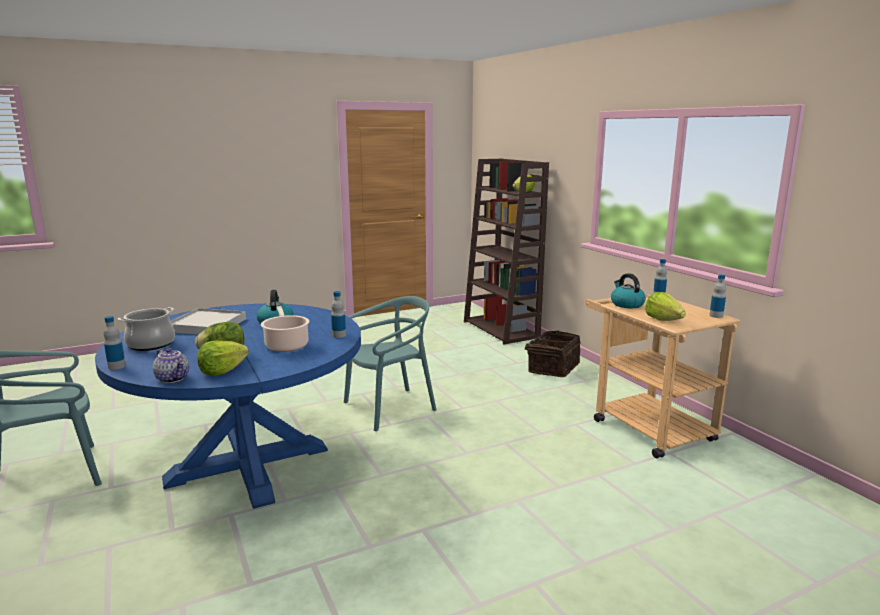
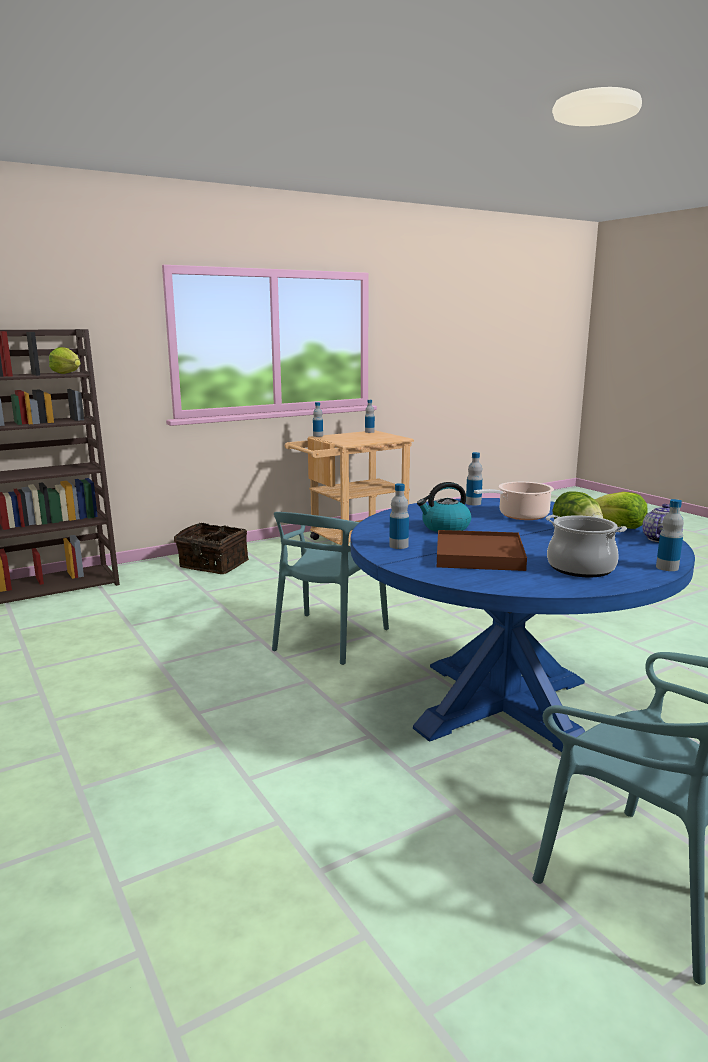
camera: 95 degrees left, 0 degrees up
(207, 325) = (478, 555): white tray -> brown tray
(247, 311) = (398, 546): none -> bottle
(389, 408) = (328, 638): turquoise chair -> turquoise chair turned 120 degrees counterclockwise
(626, 304) = (345, 441): kettle -> none
(663, 319) = (384, 438): lettuce -> none

